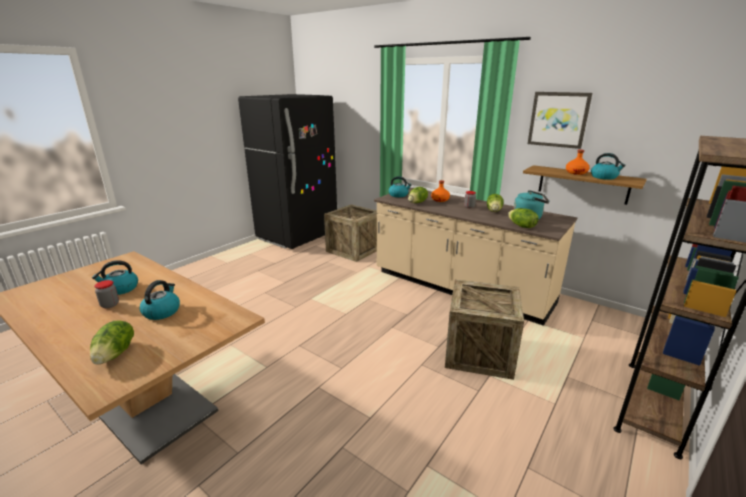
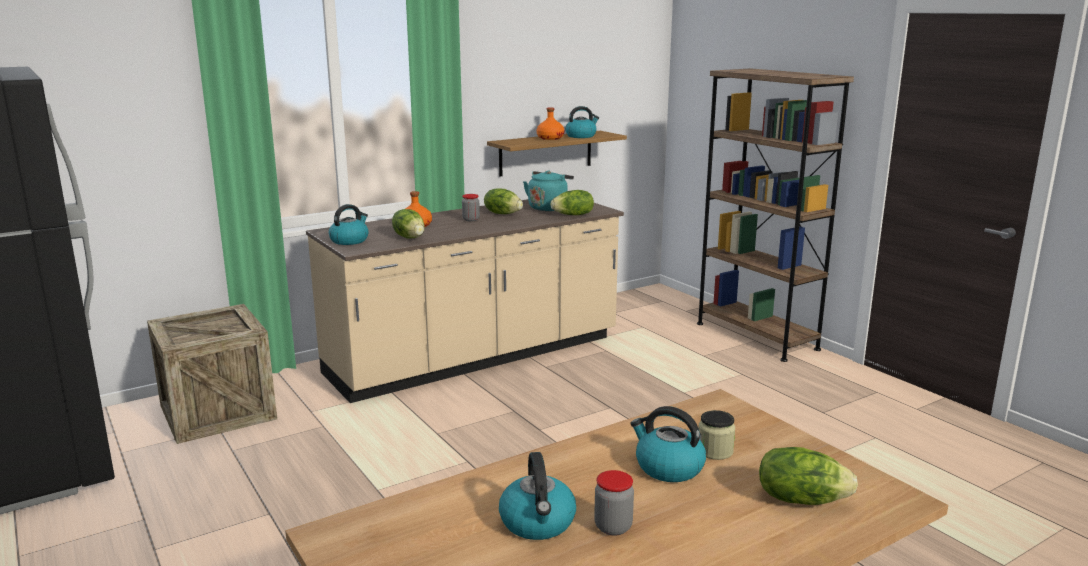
camera: 70 degrees left, 5 degrees down
(178, 323) = (715, 451): none -> jar
(479, 353) = (638, 386): crate -> none
(558, 119) = (506, 73): picture -> none

